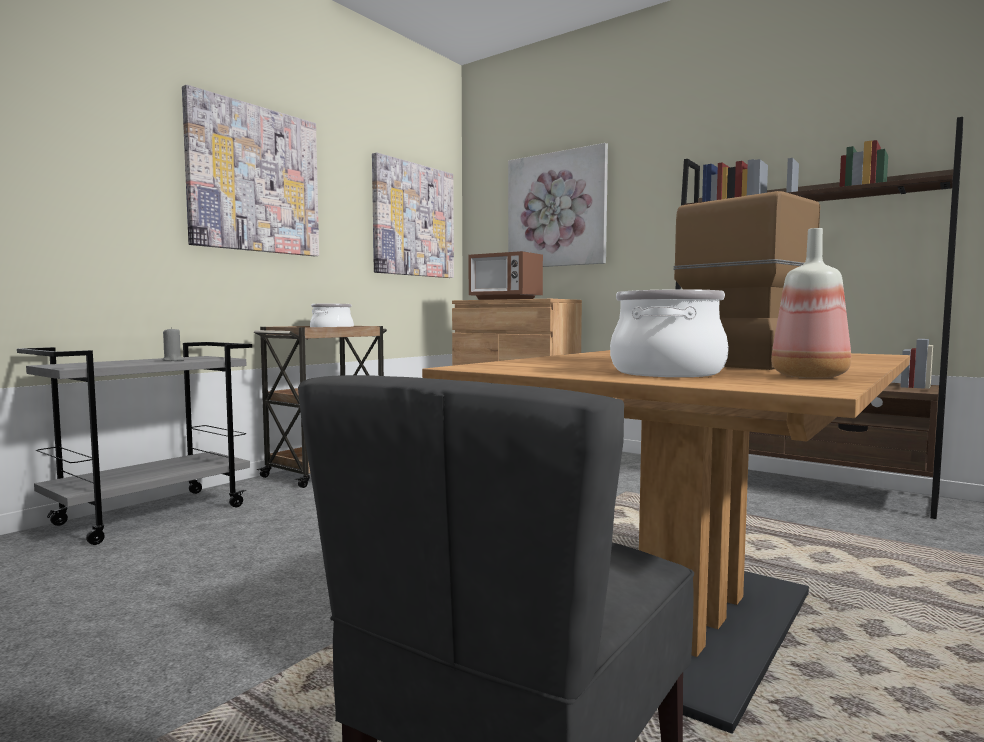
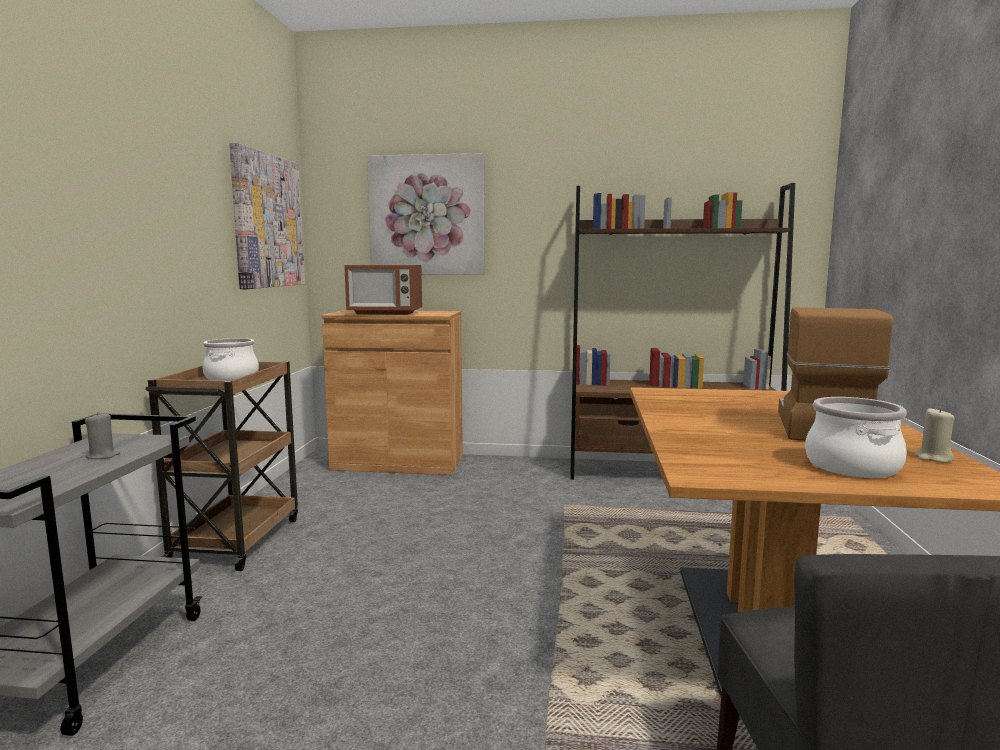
camera: 30 degrees left, 5 degrees up
(254, 179) = (123, 186): picture -> none
(811, 376) = (933, 458): bottle -> beige candle

